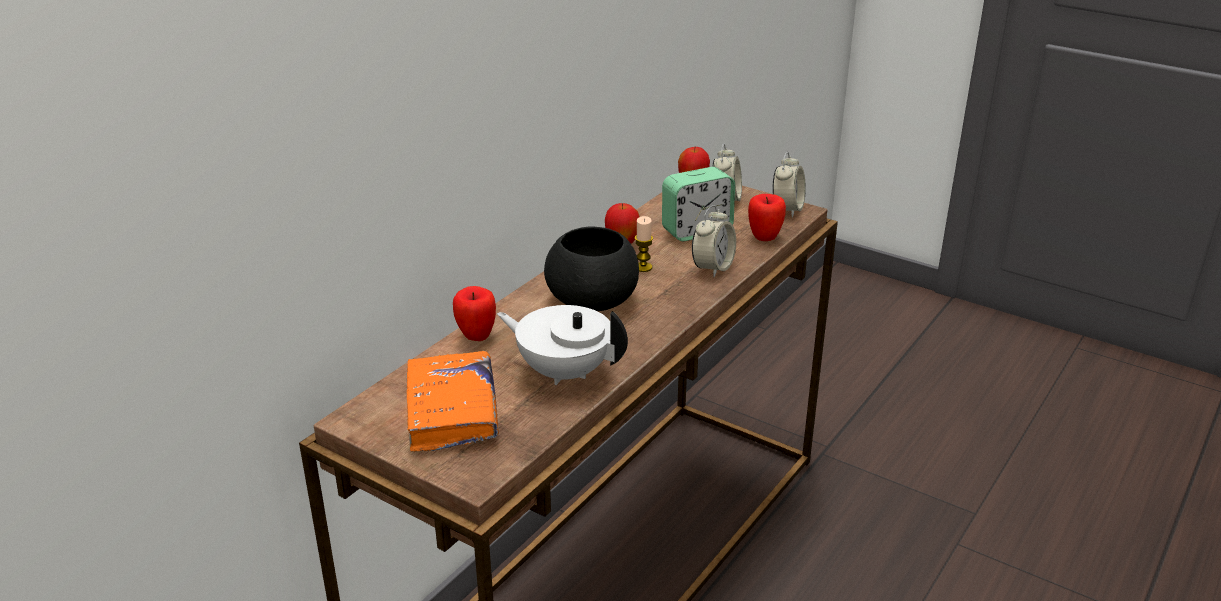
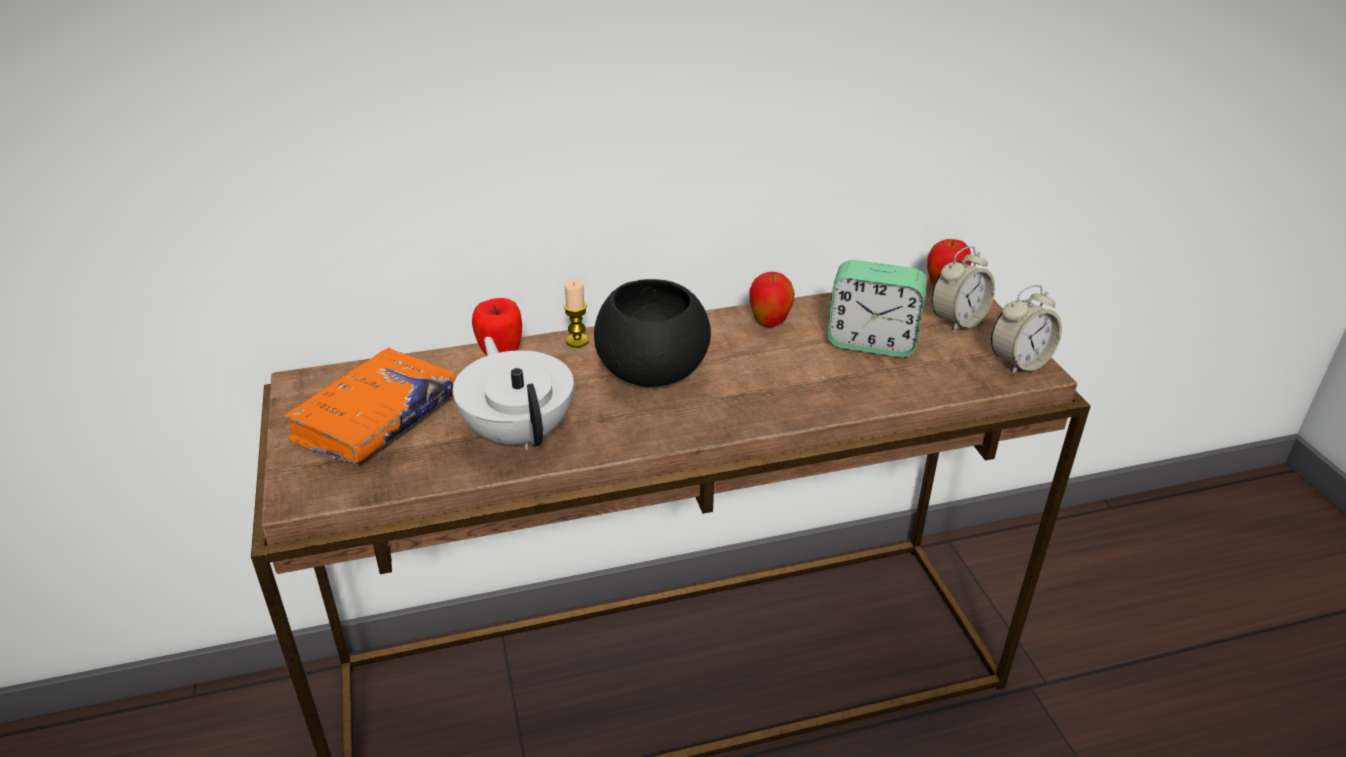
camera: 40 degrees right, 5 degrees up
(643, 267) = (754, 358): candle -> candle (577, 341)
(713, 268) = (828, 392): alarm clock -> none
(764, 237) = (942, 384): apple -> none

